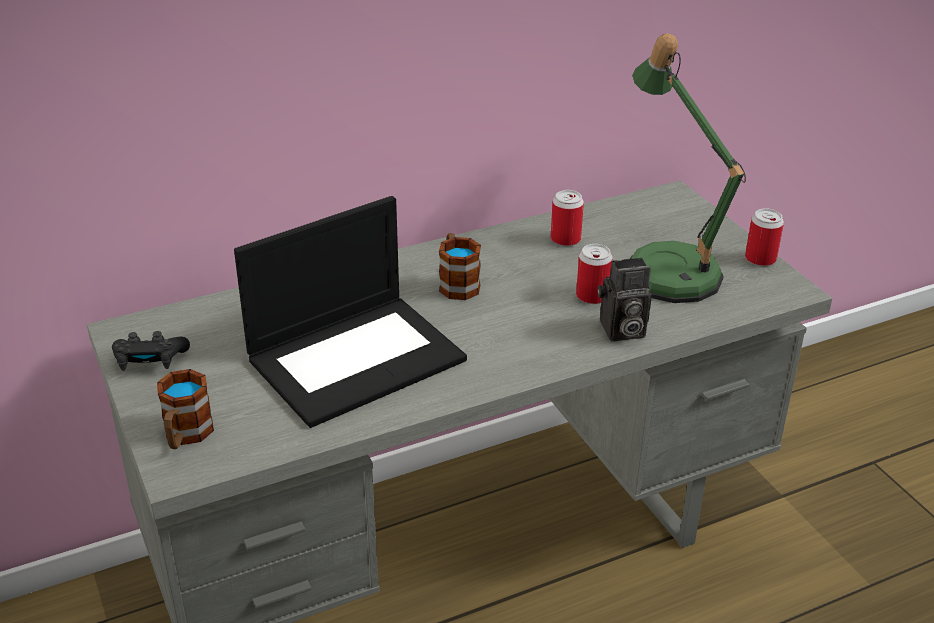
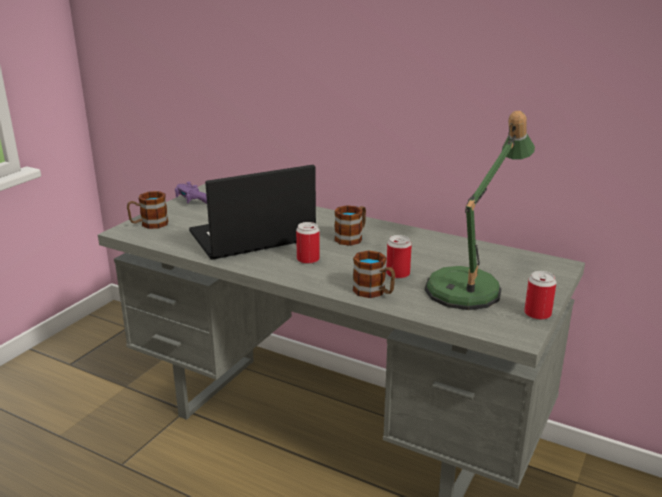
camera: 55 degrees right, 10 degrees down
(150, 362) = (193, 201): black game controller -> purple game controller
(357, 357) = (251, 237): laptop -> laptop turned 135 degrees clockwise
(565, 239) = (445, 250): can -> can (308, 259)
(621, 331) = (374, 292): camera -> mug

